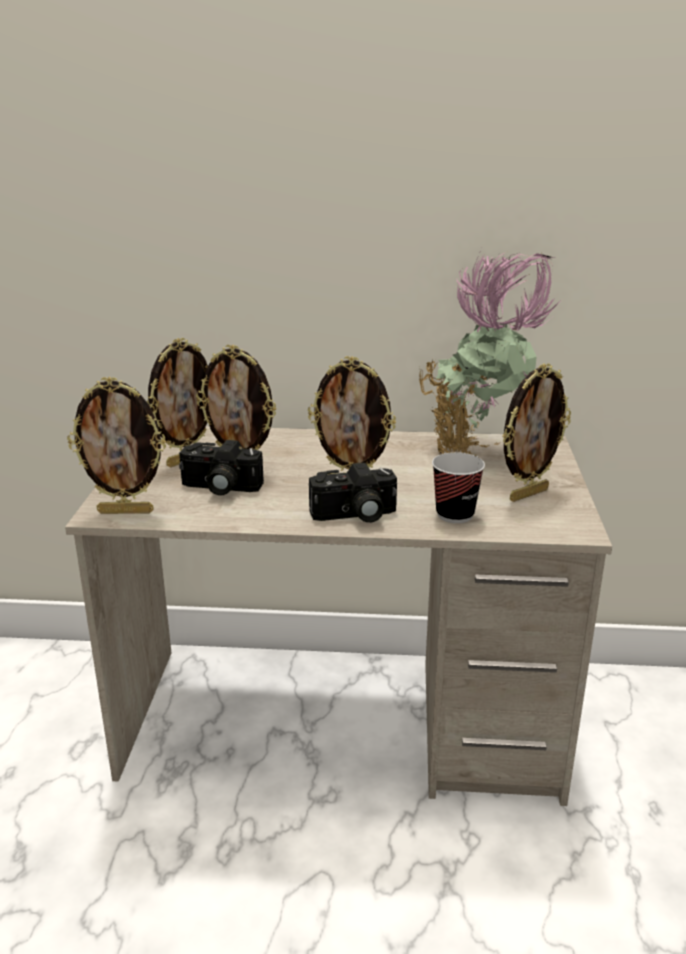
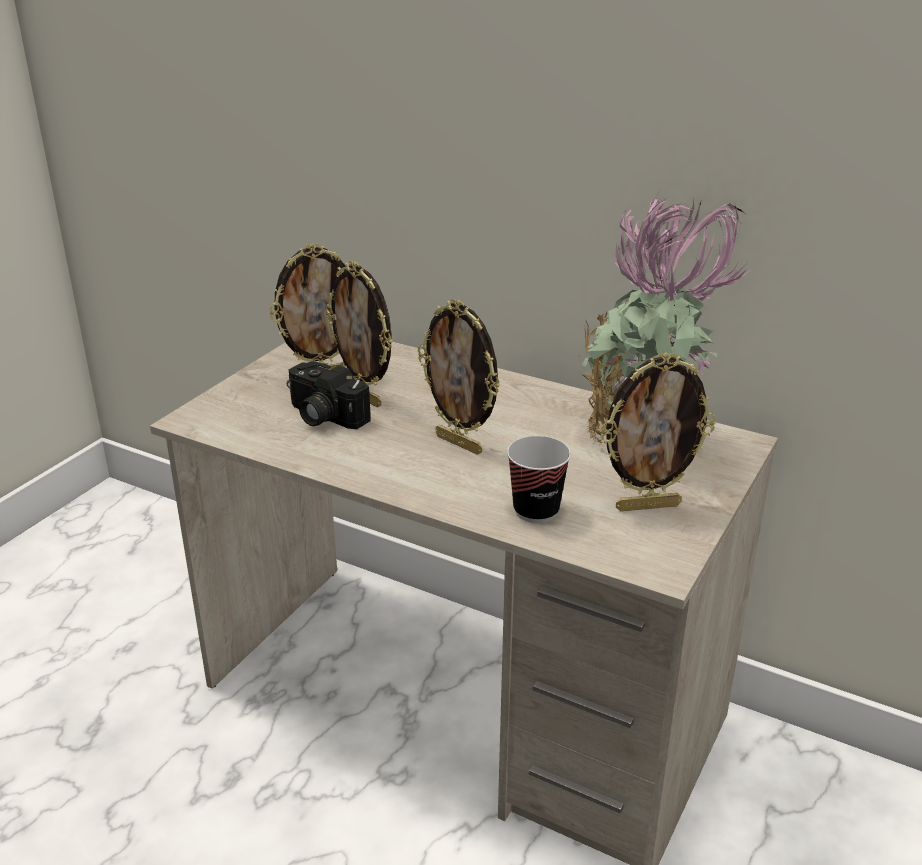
camera: 25 degrees right, 5 degrees up
(126, 511) = (214, 422): picture frame -> none
(354, 515) = (427, 483): camera -> none

